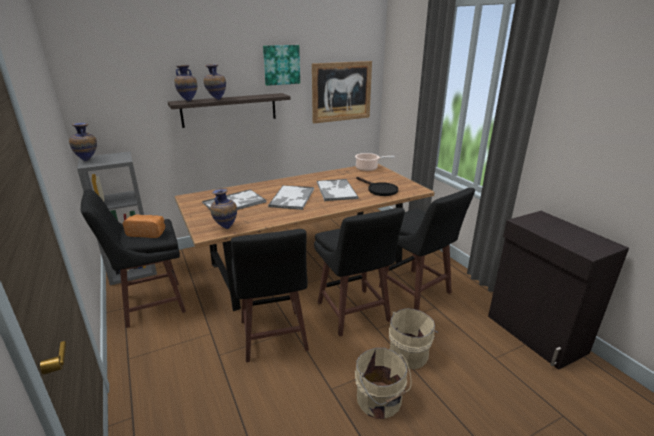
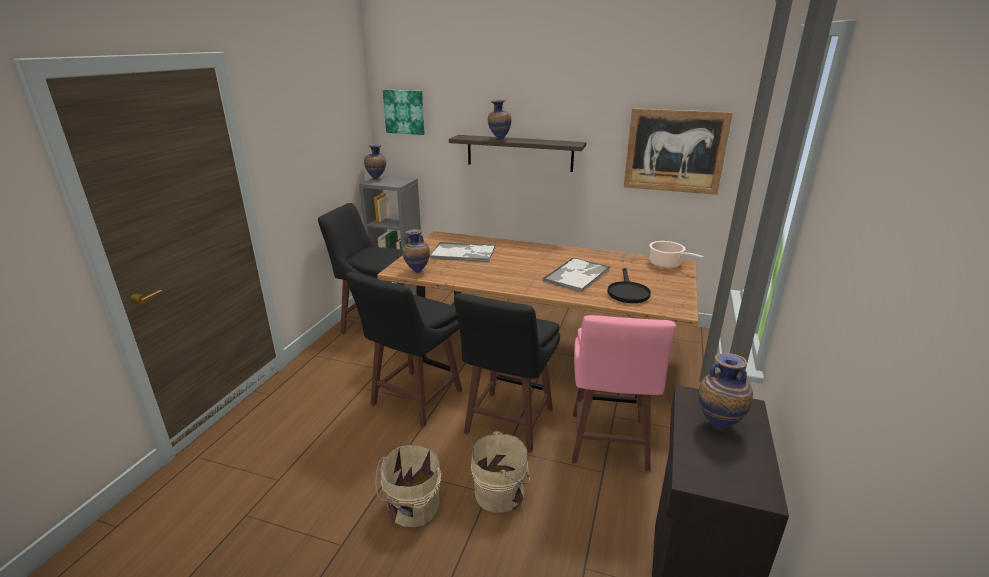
camera: 45 degrees right, 0 degrees up
(147, 233) = (375, 255): bread -> none
(188, 101) = (473, 137): vase -> vase (718, 425)
(281, 65) = (589, 107): picture -> picture (404, 112)
(292, 198) = (518, 267): tray -> none
(415, 291) = (607, 443): black stool -> pink stool

